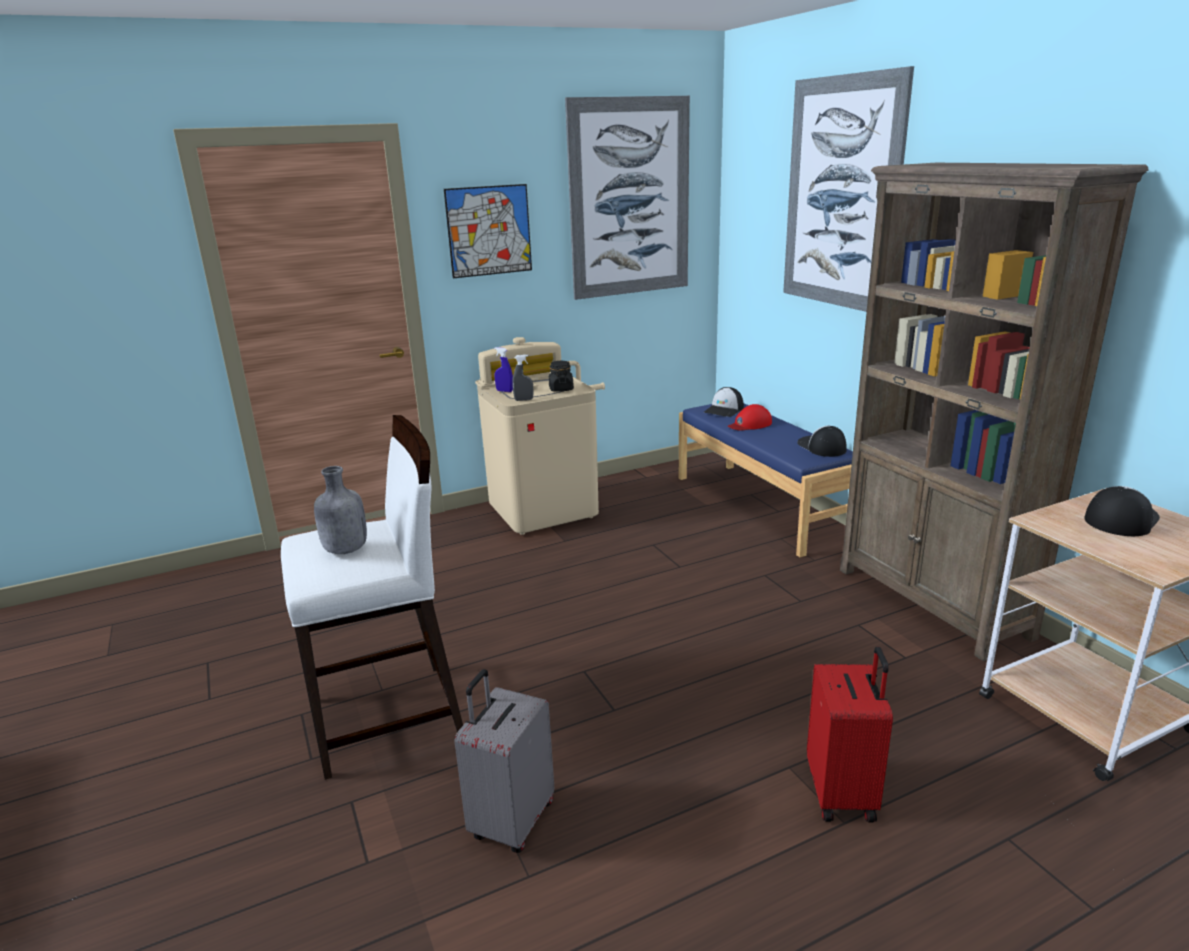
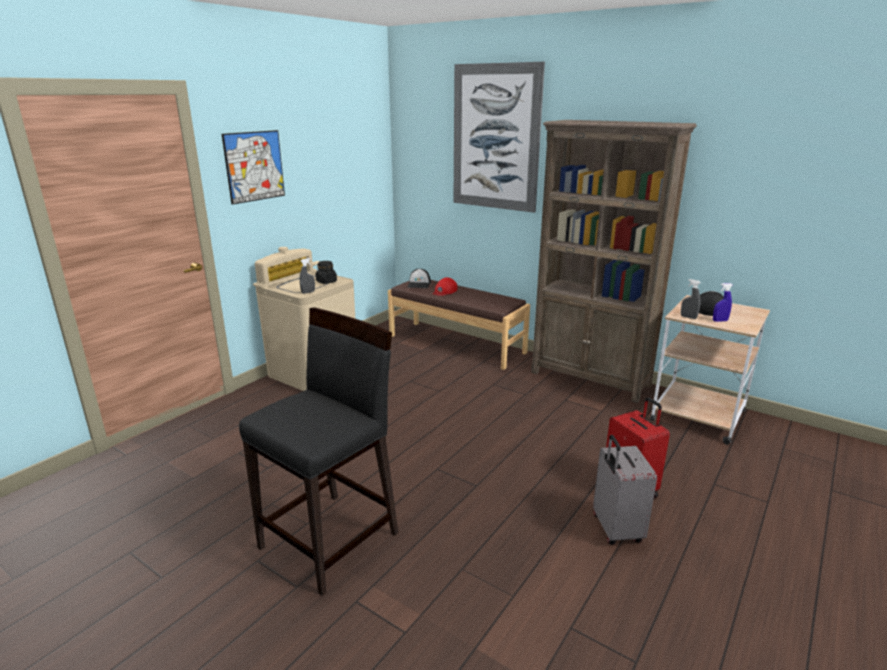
camera: 30 degrees left, 0 degrees up
(345, 550) = (311, 415): grey bottle -> none
(389, 718) = (331, 540): white stool -> black stool
(504, 391) = (284, 288): blue spray bottle -> blue spray bottle (720, 321)
(511, 821) = (474, 570): grey suitcase -> grey suitcase (615, 529)
(630, 198) = (341, 141): picture -> none
(762, 506) = (456, 344): blue bench -> brown bench
(821, 447) = (500, 298): cap -> none
(1055, 527) = (688, 317): none -> grey spray bottle

